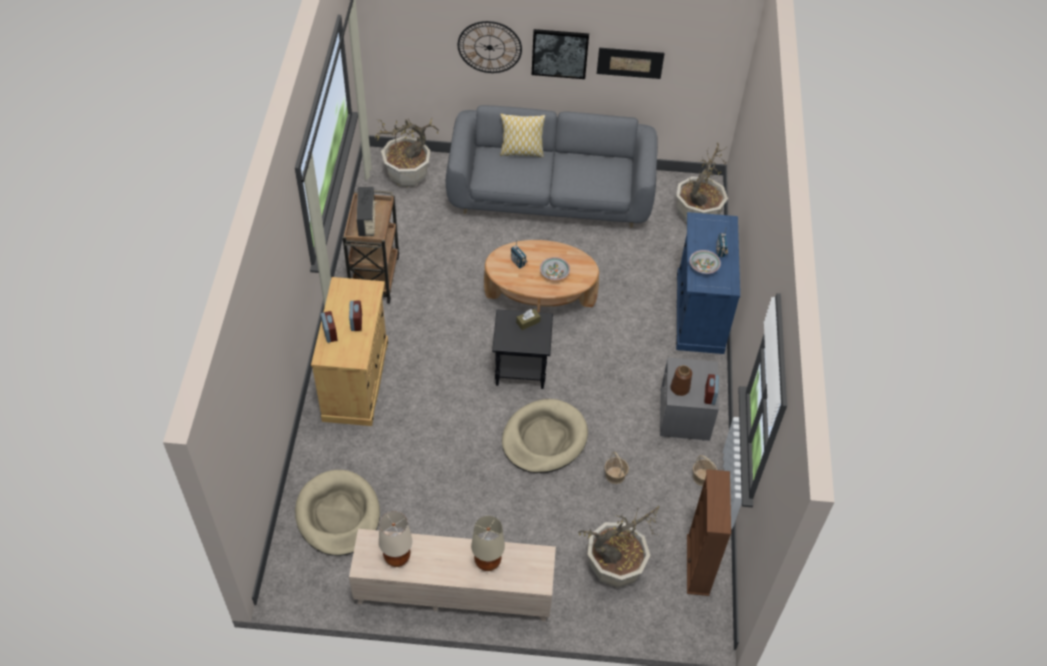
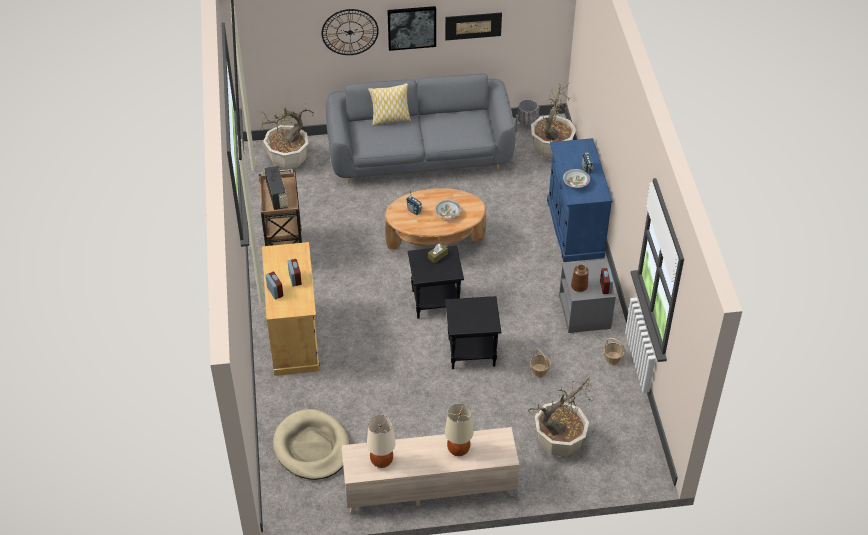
camera: 10 degrees left, 5 degrees down
(544, 438) = (471, 353): beige dog bed -> black side table
(676, 184) = (526, 127): none -> grey planter
(698, 565) = (627, 427): brown bookcase -> none

